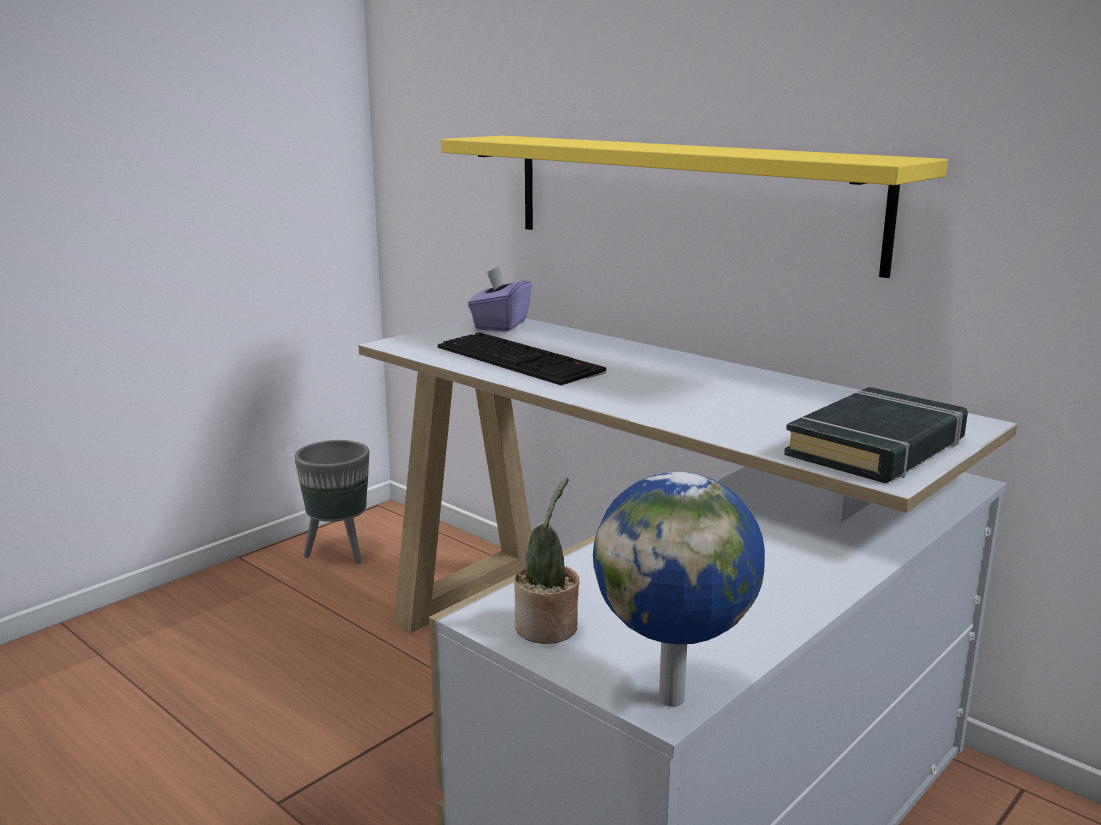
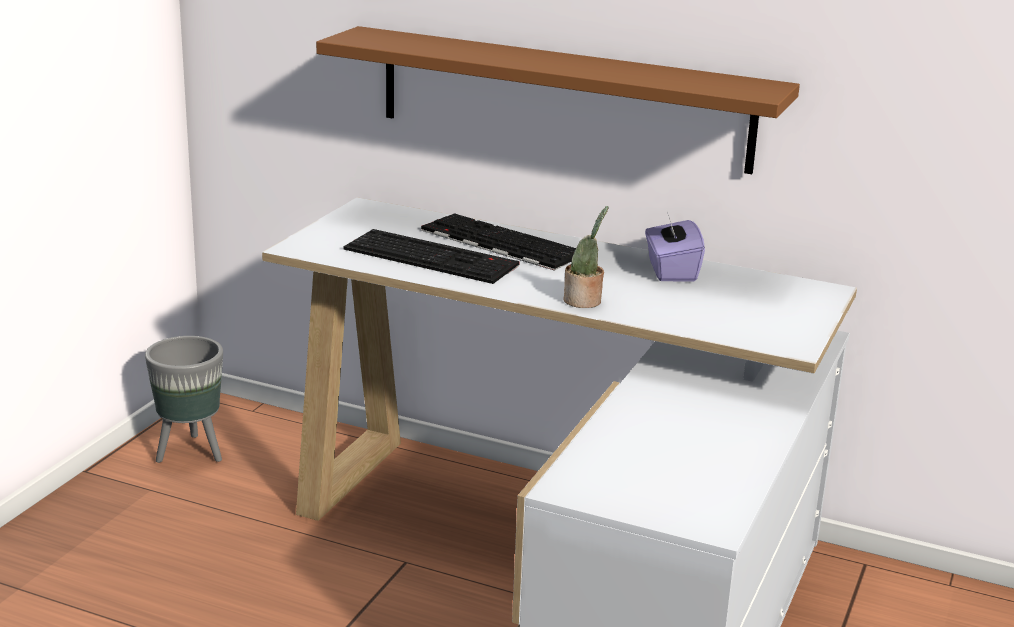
camera: 20 degrees left, 5 degrees up
(500, 325) = (374, 214): purple tissue box -> purple tissue box (671, 271)
(548, 629) = (607, 491): potted plant -> potted plant (584, 301)
(603, 353) = (498, 243): none -> keyboard
(674, 697) = (719, 522): globe -> none
(685, 198) = (563, 98): yellow shelf -> brown shelf
(877, 447) = (773, 321): black book -> none

